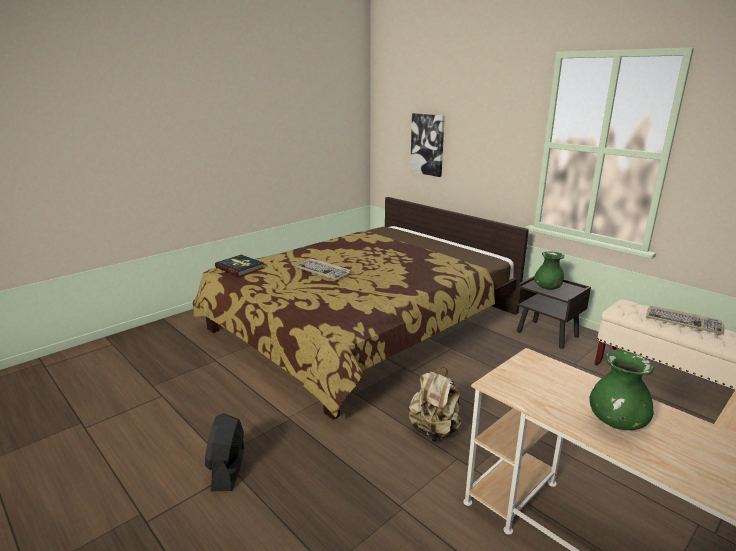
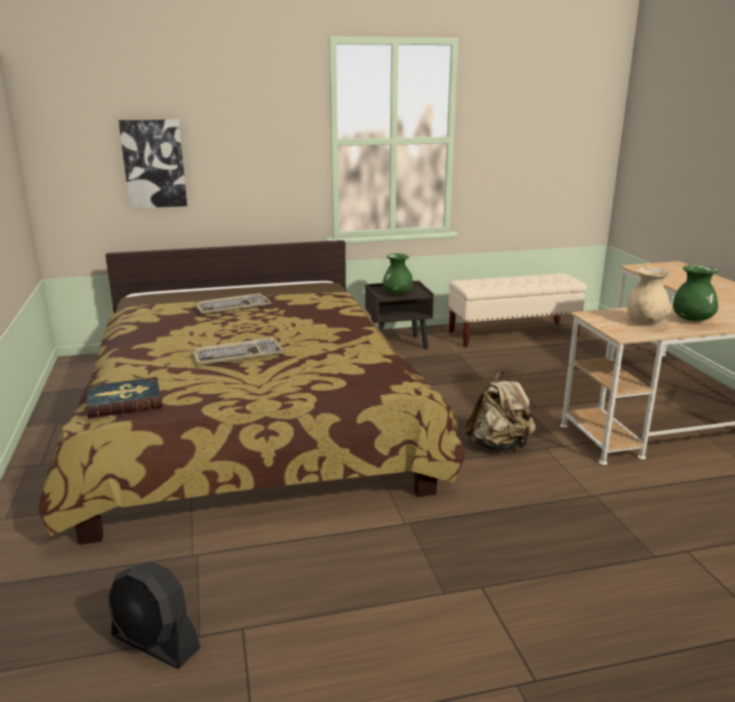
camera: 60 degrees left, 0 degrees up
(228, 469) = (473, 591): black fan -> black fan (155, 642)
(556, 391) = (645, 322): none -> beige vase
(684, 322) = (511, 279): keyboard -> keyboard (233, 306)

